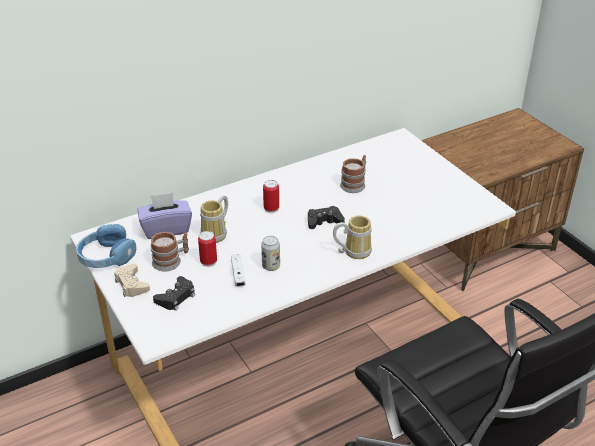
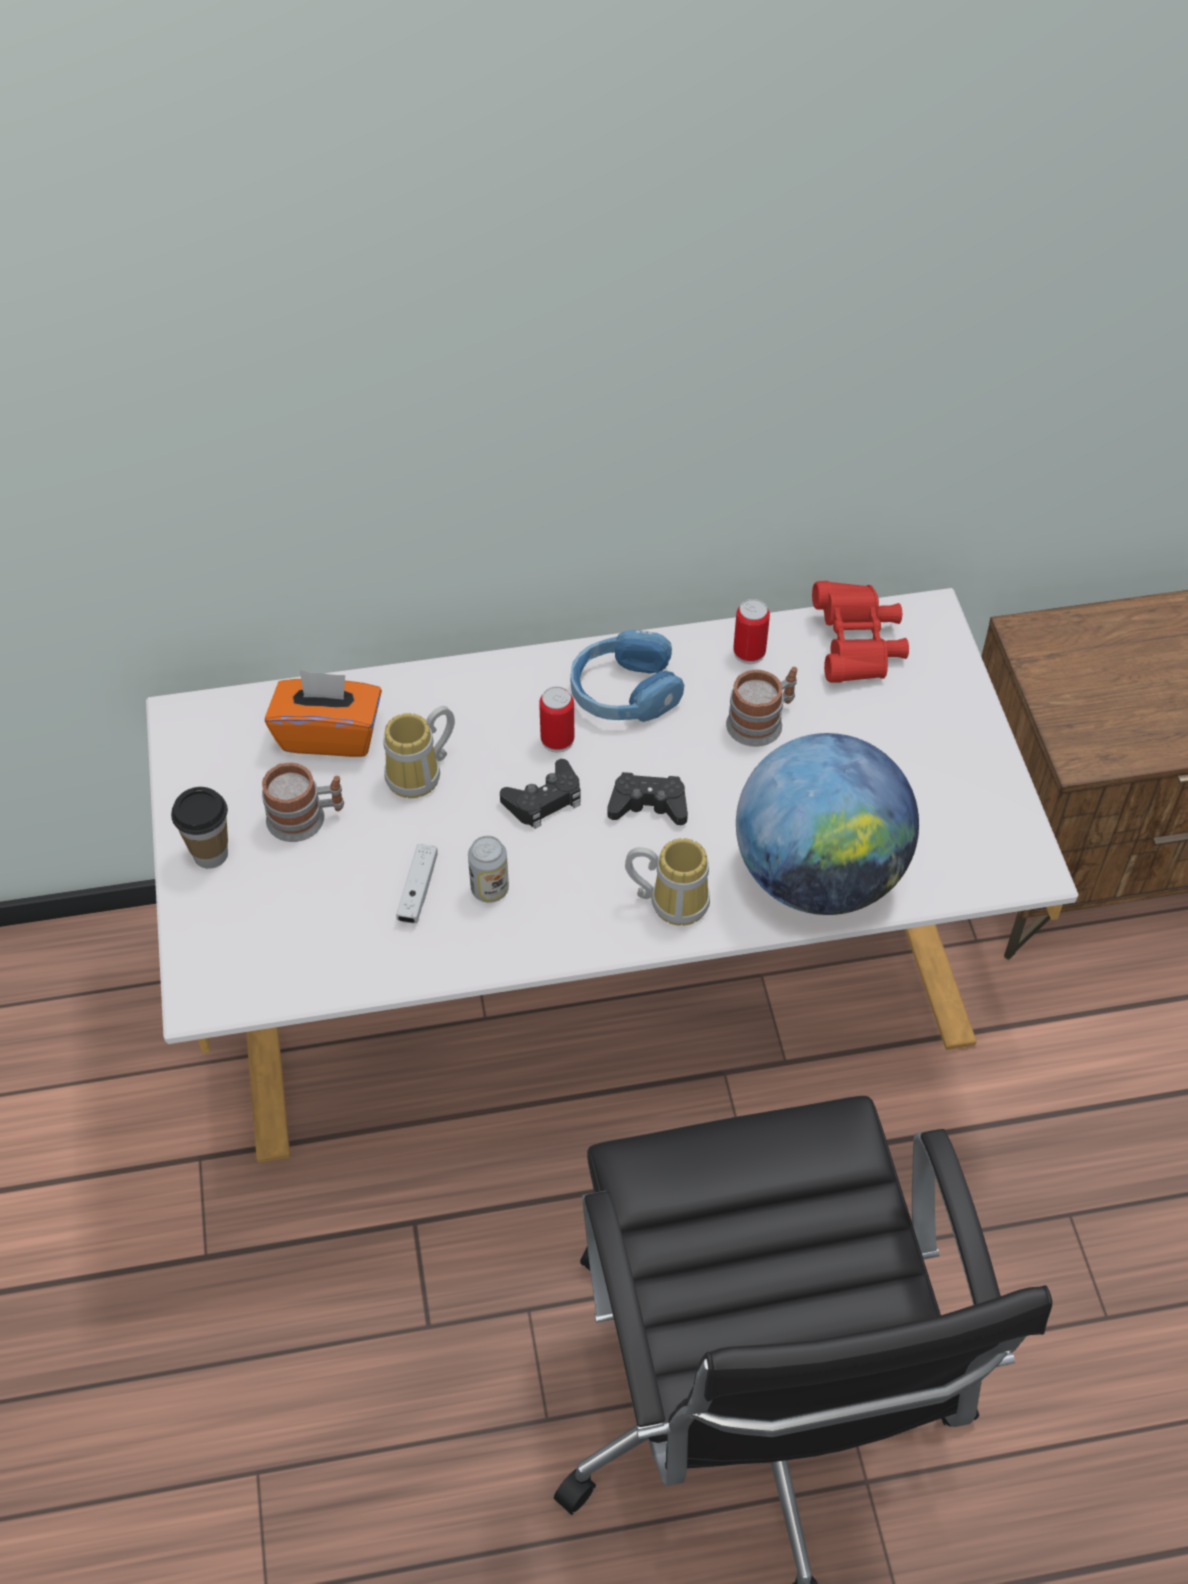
camera: 20 degrees right, 15 degrees up
(106, 257) = (191, 772): blue headphones -> blue headphones (624, 692)
(131, 284) = (211, 854): beige game controller -> cup
(166, 229) = (329, 734): purple tissue box -> orange tissue box
(176, 297) = (279, 911): black game controller -> black game controller (544, 800)
(208, 261) = (375, 841): can -> can (749, 652)
(378, 152) = (857, 647): none -> red binoculars
(410, 228) = (818, 876): none -> globe

